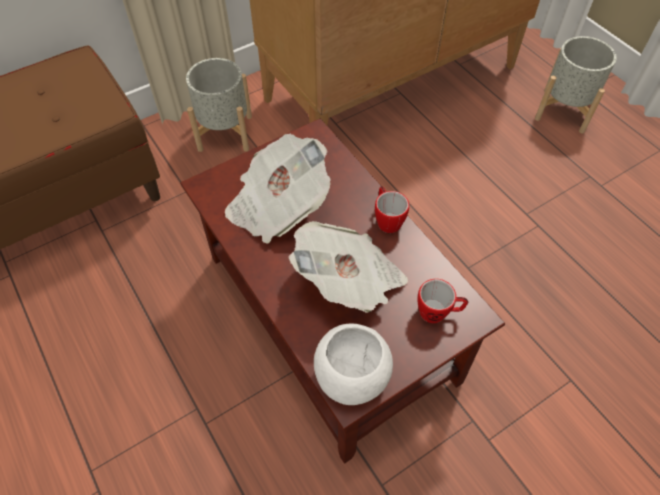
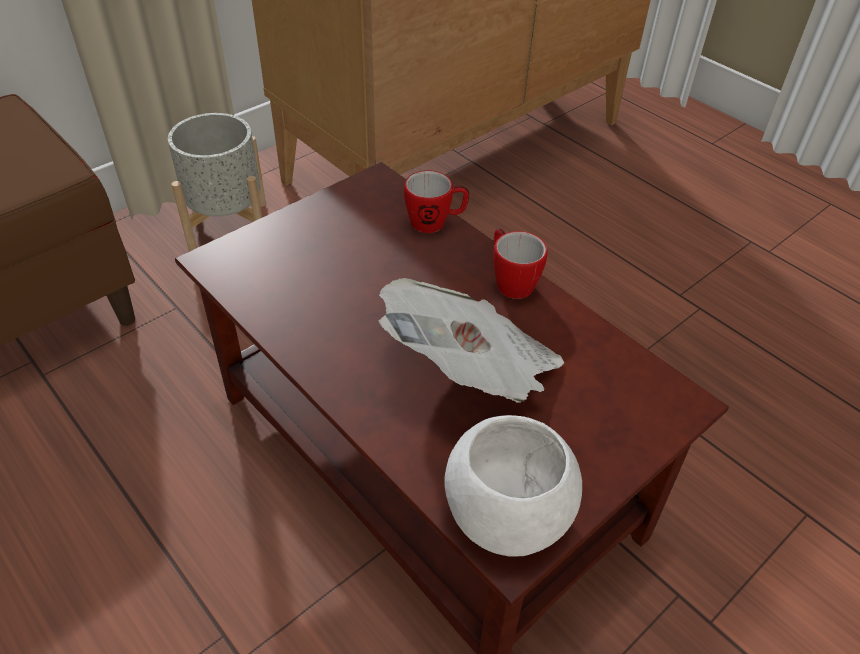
camera: 10 degrees left, 10 degrees down
(277, 205) = (337, 276): newspaper -> none
(438, 312) = (622, 402): mug -> mug (435, 223)
(563, 110) = (693, 167): grey planter -> none

